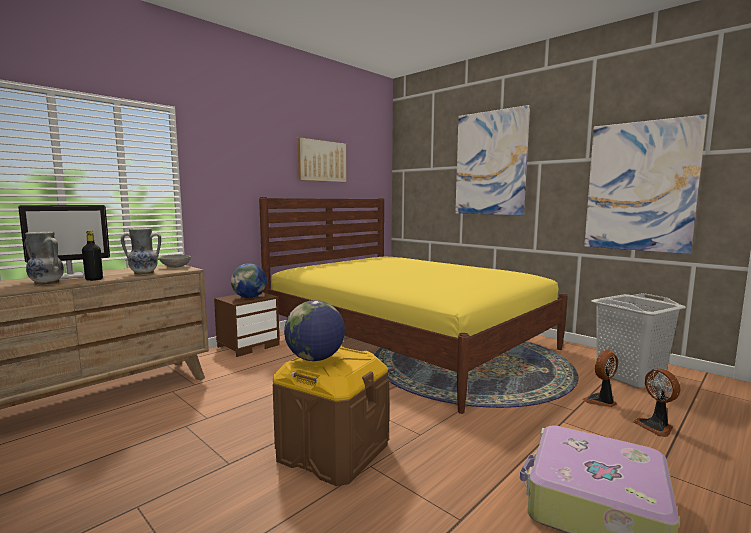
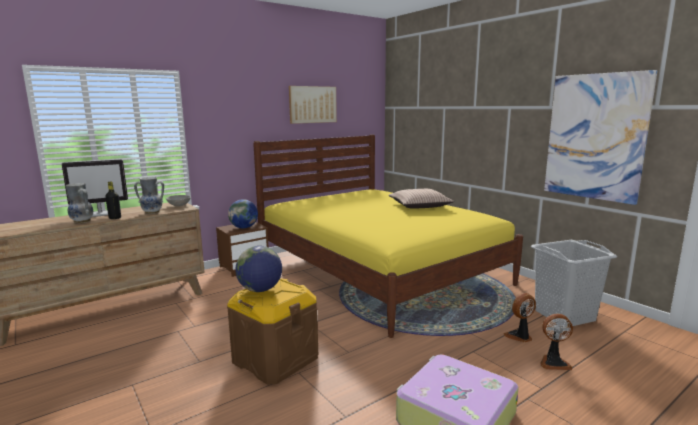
camera: 10 degrees right, 5 degrees up
(451, 267) = (419, 206): none -> pillow
(490, 163) = (467, 106): picture -> none
(656, 427) = (553, 362): fan -> fan turned 75 degrees counterclockwise

